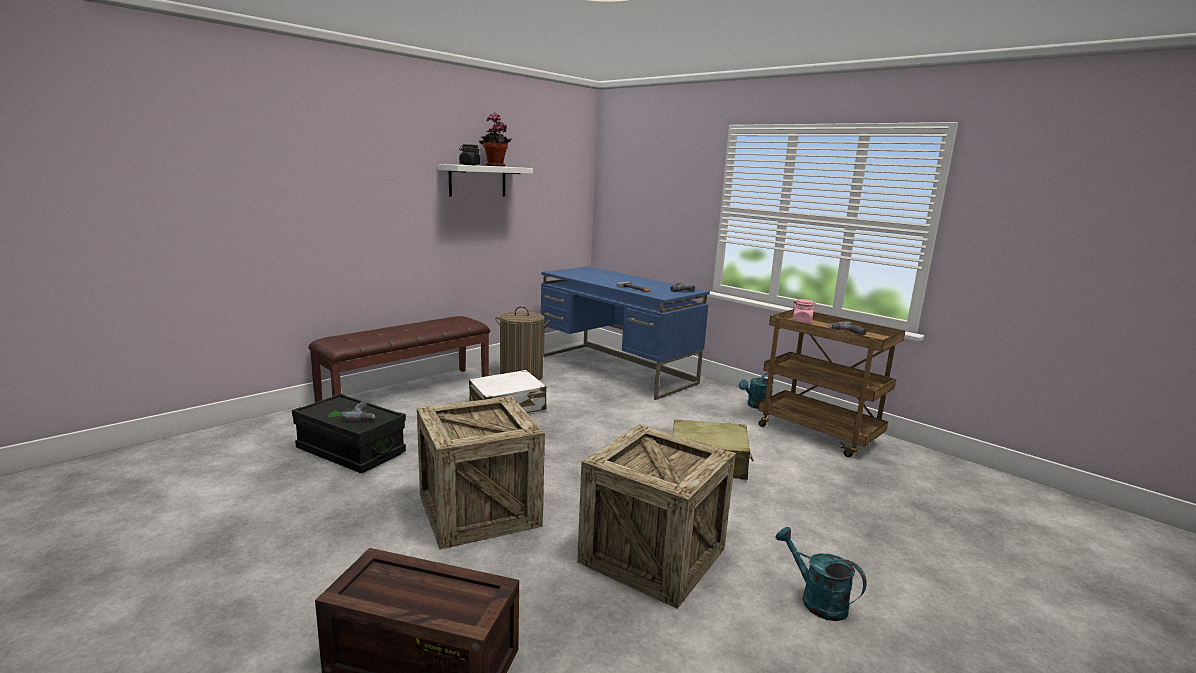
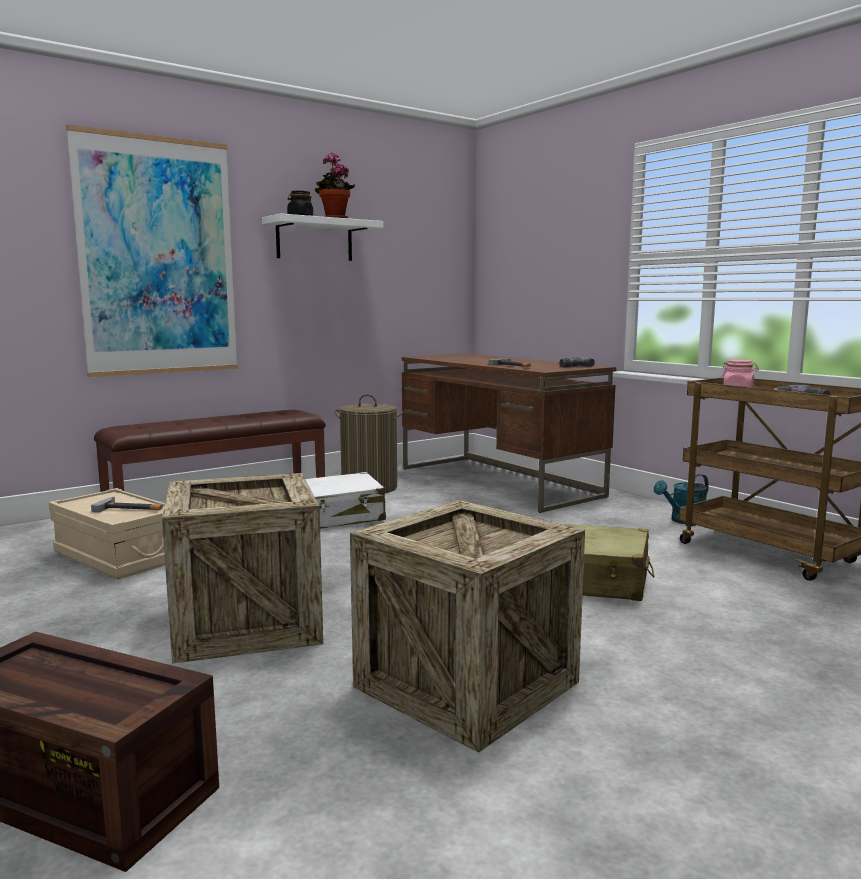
camera: 10 degrees right, 5 degrees down
(351, 451) = (118, 557): black storage box -> beige storage box
(358, 199) = (158, 257): none -> picture
(363, 415) = (131, 509): power drill -> hammer
(616, 370) = (498, 482): blue desk -> brown desk
(816, 600) = (707, 755): turquoise watering can -> none

